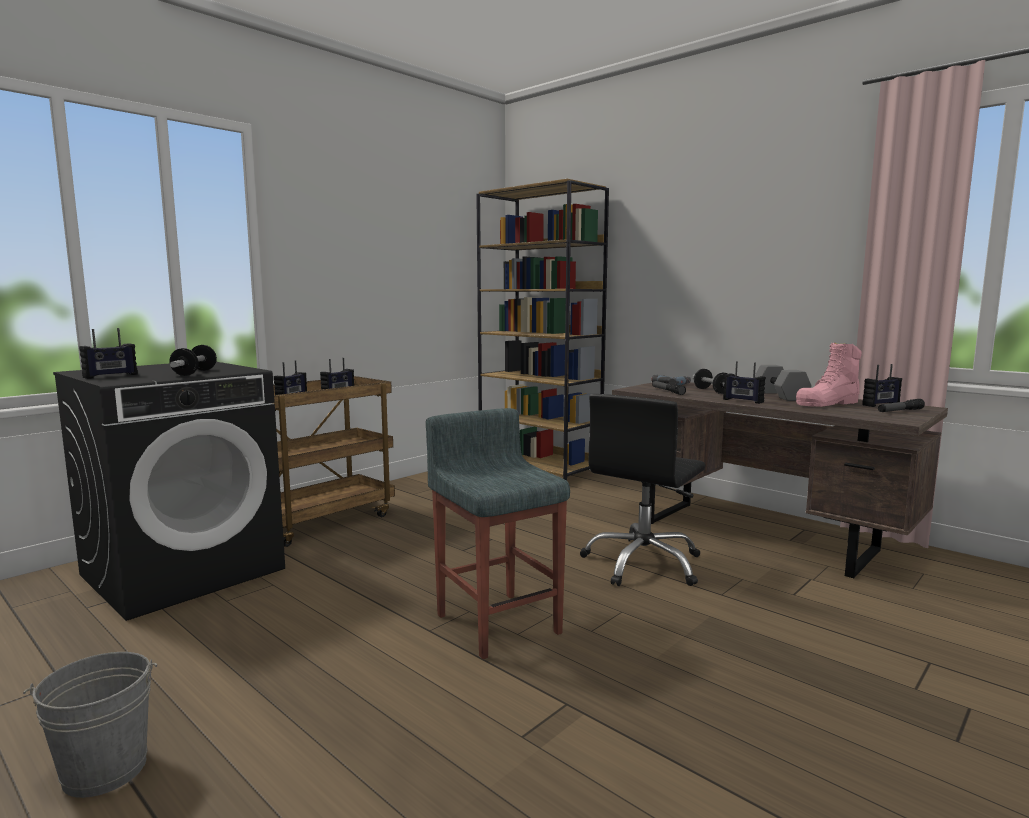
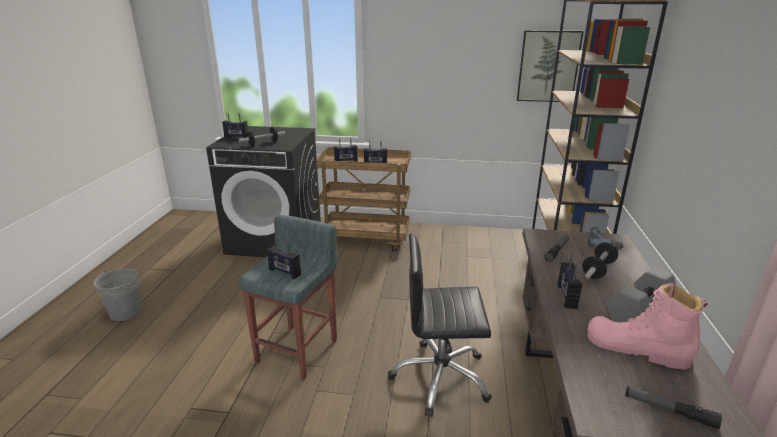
camera: 55 degrees right, 15 degrees up
(460, 266) = (548, 66): none -> picture
(881, 405) = (697, 390): radio -> radio (284, 272)

